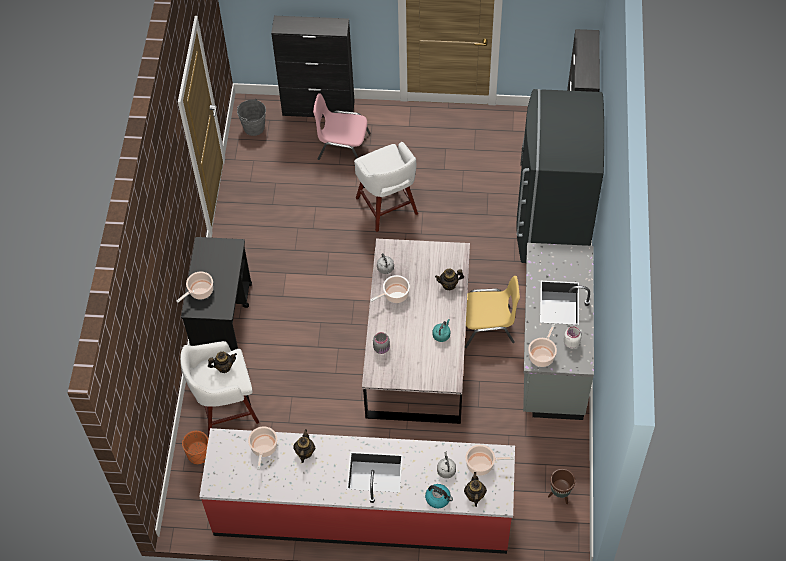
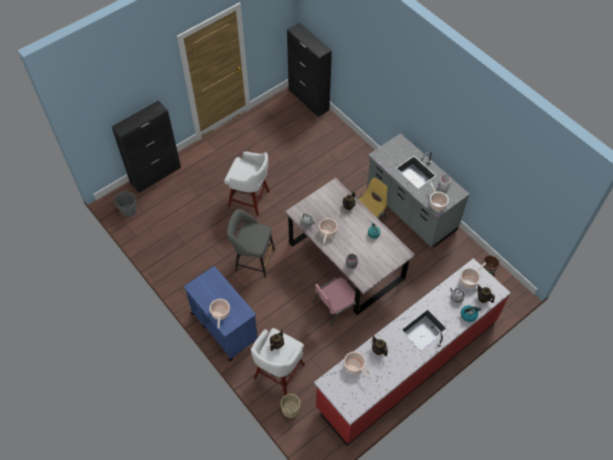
camera: 45 degrees left, 0 degrees up
(199, 454) = (290, 410): orange planter -> beige planter
(223, 319) = (224, 326): black cart -> blue cart
(321, 274) = (252, 260): none -> grey stool
(343, 146) = (191, 185): pink chair -> pink chair (335, 306)
(551, 226) = (342, 149): grey fridge -> none

